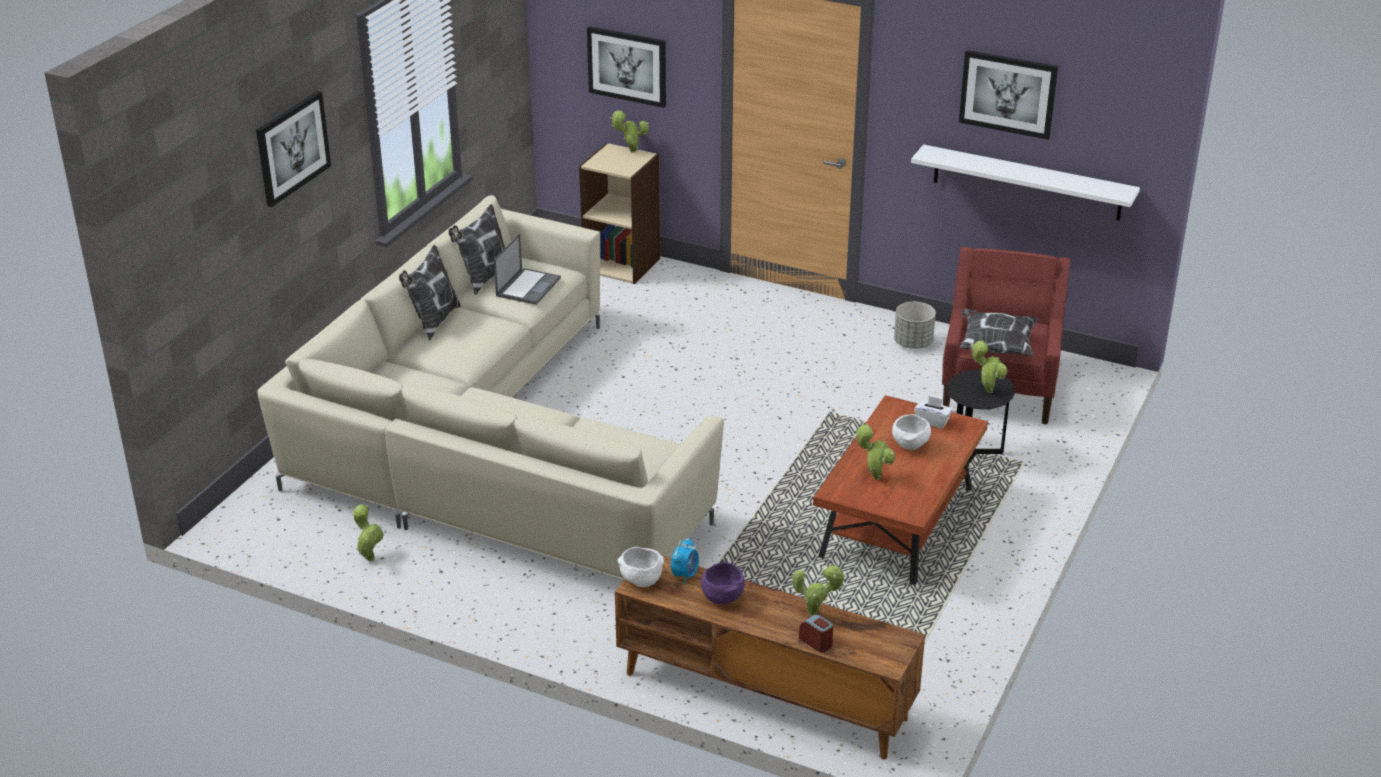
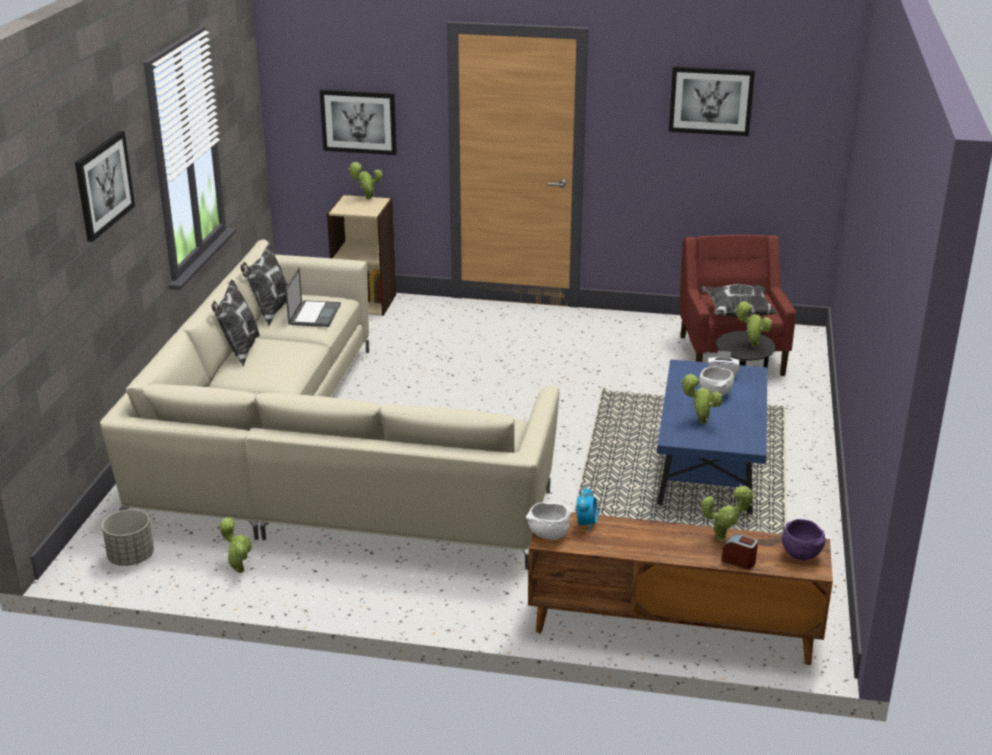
camera: 15 degrees left, 5 degrees down
(722, 597) = (631, 537): purple bowl -> purple bowl (800, 554)
(897, 524) = (708, 468): brown coffee table -> blue coffee table
(912, 343) = (642, 331): grey planter -> grey planter (131, 558)
(1027, 183) = (729, 178): white shelf -> none

